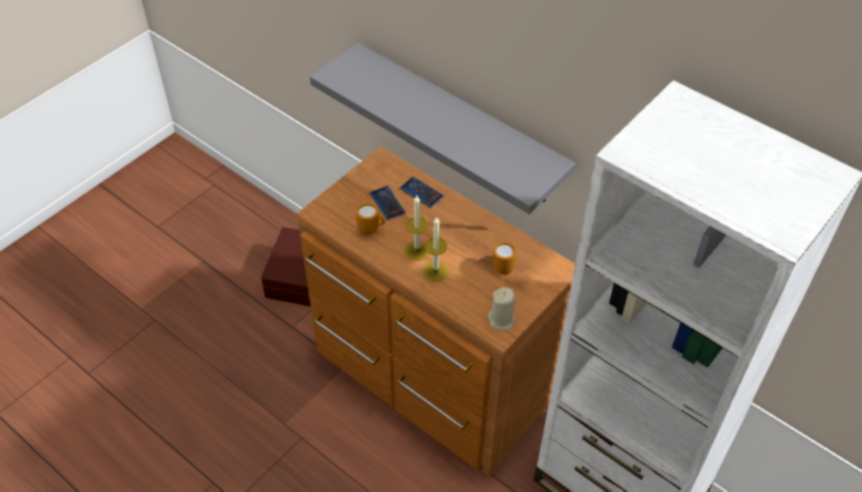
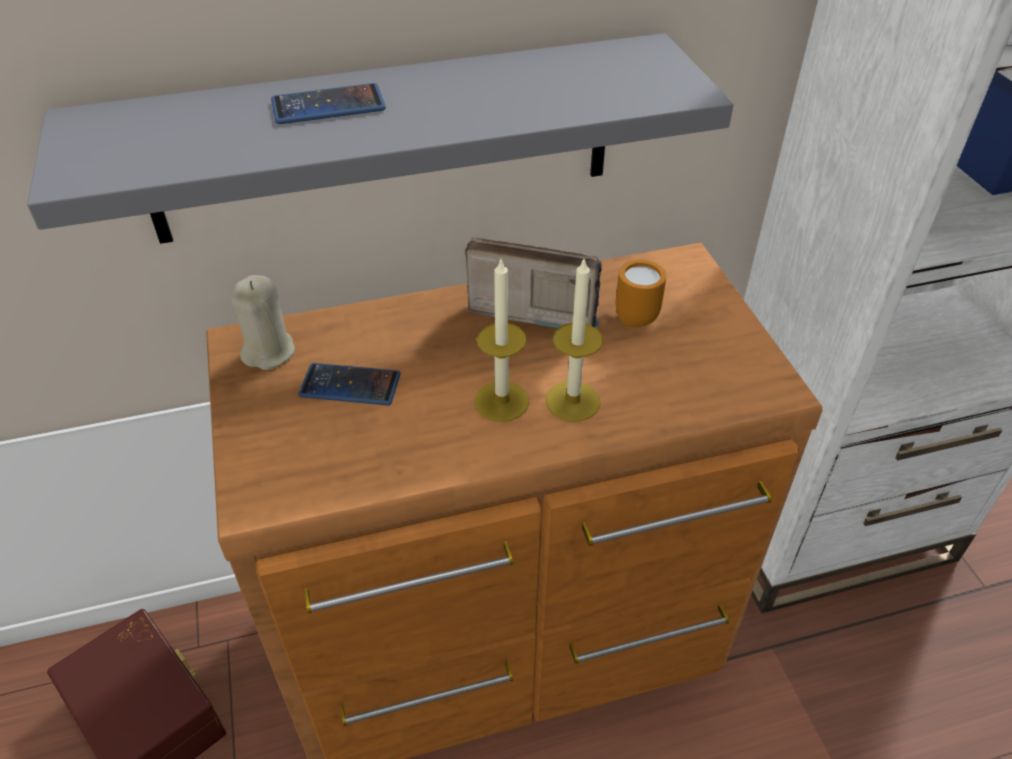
camera: 55 degrees left, 5 degrees down
(371, 230) = (391, 440): orange mug -> none
(421, 192) = (374, 330): phone -> phone (328, 105)
(480, 231) = (532, 306): none -> radio
(502, 319) = (747, 372): beige candle -> beige candle (269, 352)

